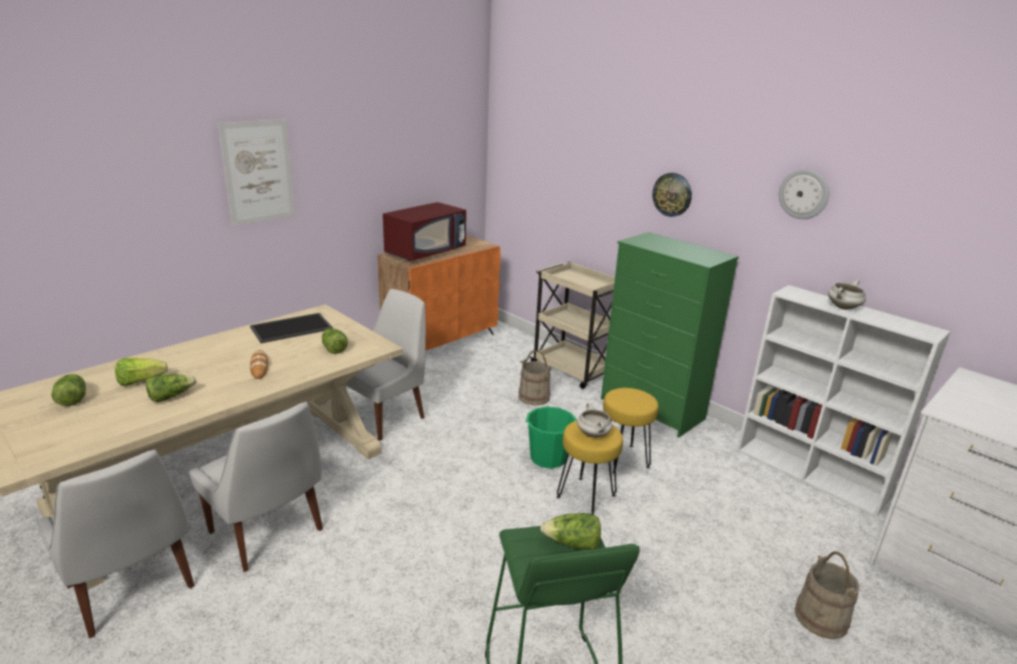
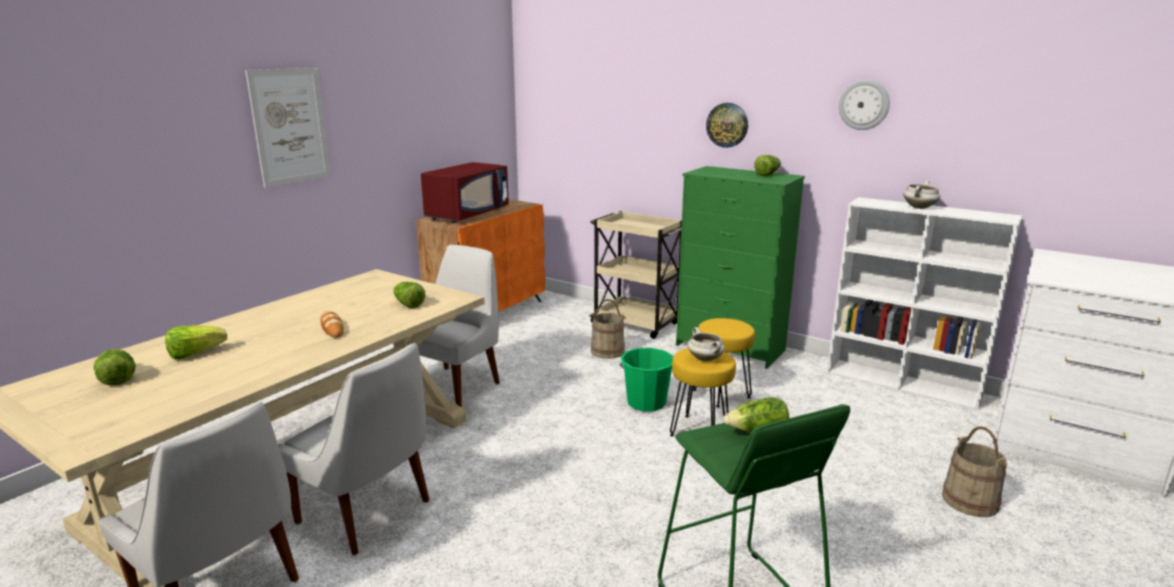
camera: 10 degrees left, 5 degrees down
(171, 397) = (241, 363): lettuce -> lettuce (767, 174)
(291, 329) = (349, 292): tray -> none

